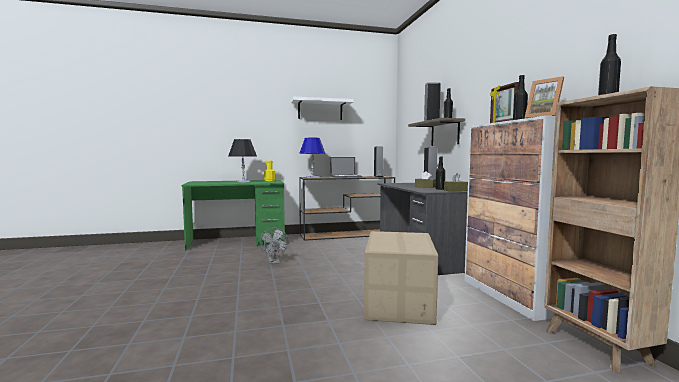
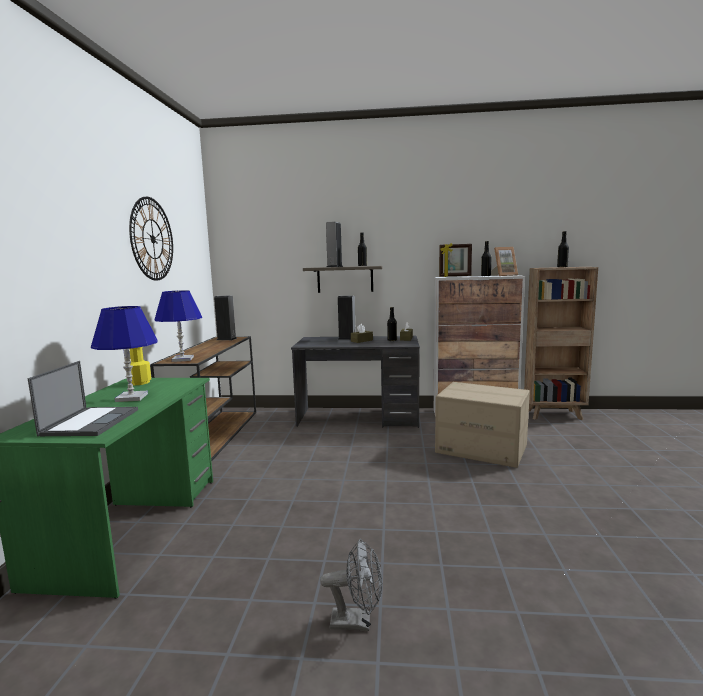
camera: 70 degrees left, 5 degrees up
(243, 182) = (131, 397): black table lamp -> blue table lamp
(274, 262) = (308, 497): grey fan -> grey fan (357, 622)
(320, 110) = (152, 239): white shelf -> wall clock
(346, 176) = (206, 348): laptop -> laptop (91, 422)

